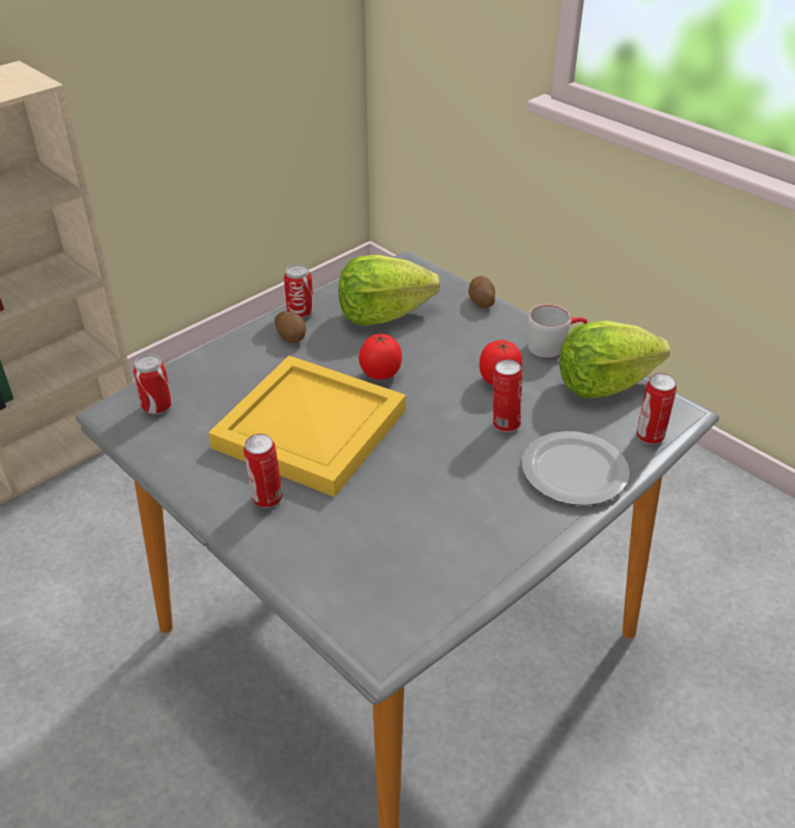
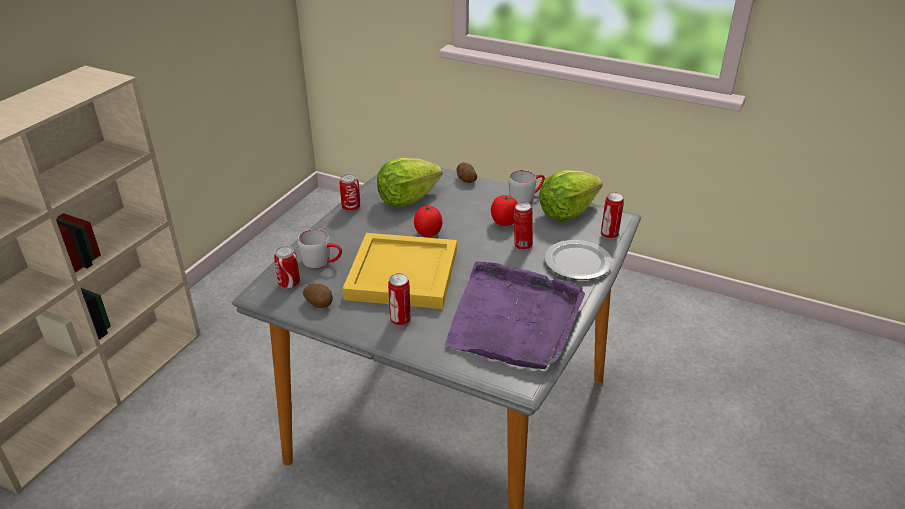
camera: 20 degrees left, 5 degrees down
(218, 384) = (322, 261): none -> grey mug
(292, 336) = (355, 223): potato -> potato (319, 302)
(426, 541) = (514, 319): none -> purple tray

